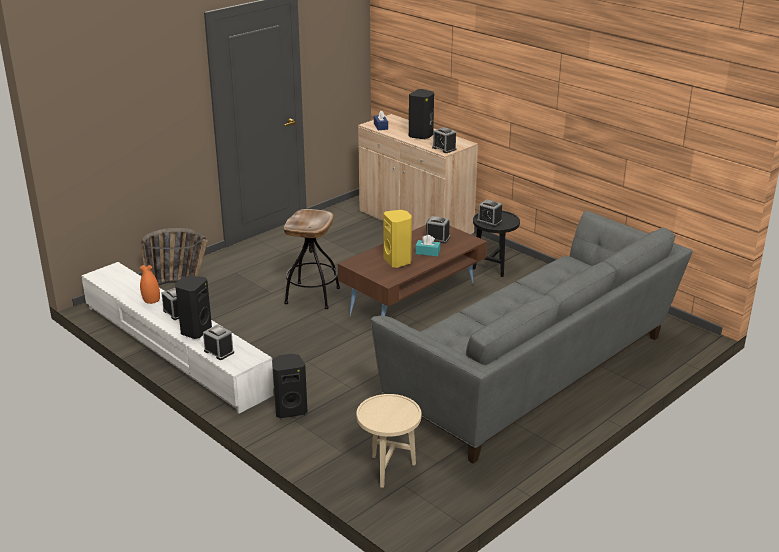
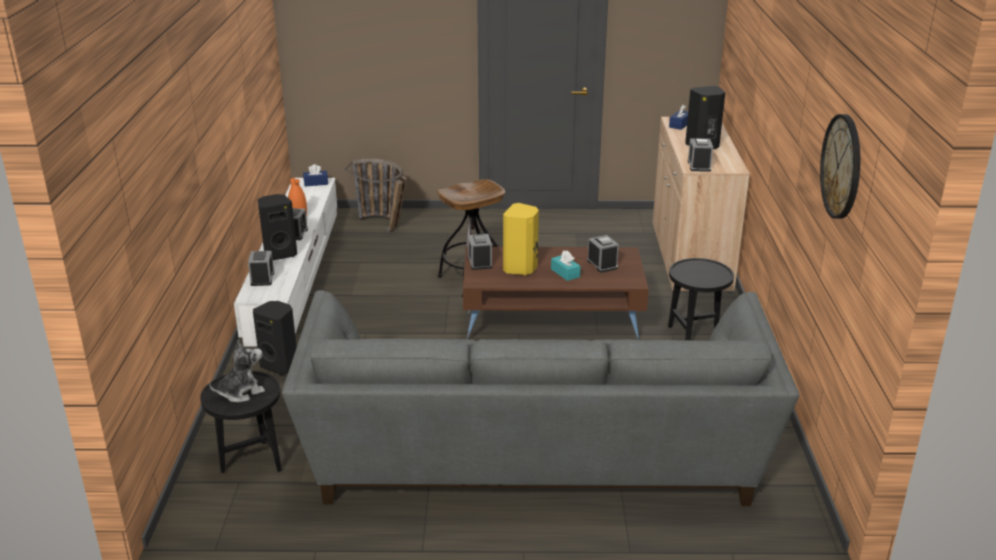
camera: 45 degrees right, 0 degrees up
(111, 271) = (316, 183): none -> blue tissue box
(388, 412) = (241, 392): none -> plush toy
(388, 471) = (250, 463): beige side table -> black side table
(489, 221) = (689, 271): alarm clock -> alarm clock (479, 262)
(643, 110) = (842, 166): none -> wall clock

